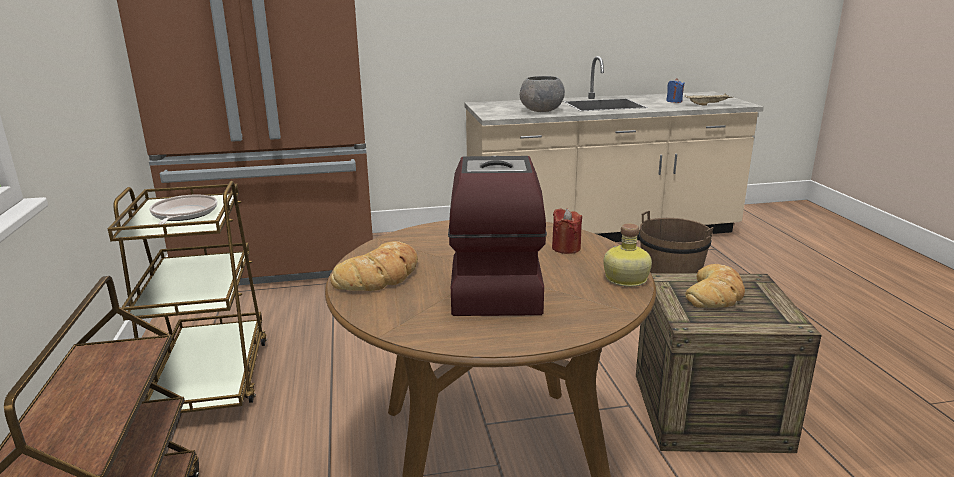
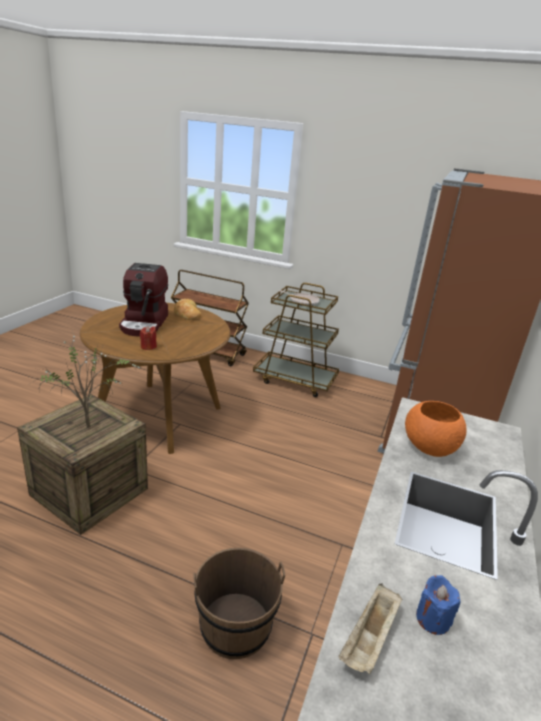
camera: 120 degrees right, 5 degrees up
(493, 286) = (145, 323): coffee machine -> coffee machine turned 60 degrees clockwise
(541, 110) = (429, 446): grey bowl -> orange bowl
(625, 279) = (103, 342): bottle -> none
(715, 294) = (91, 427): bread -> potted plant

